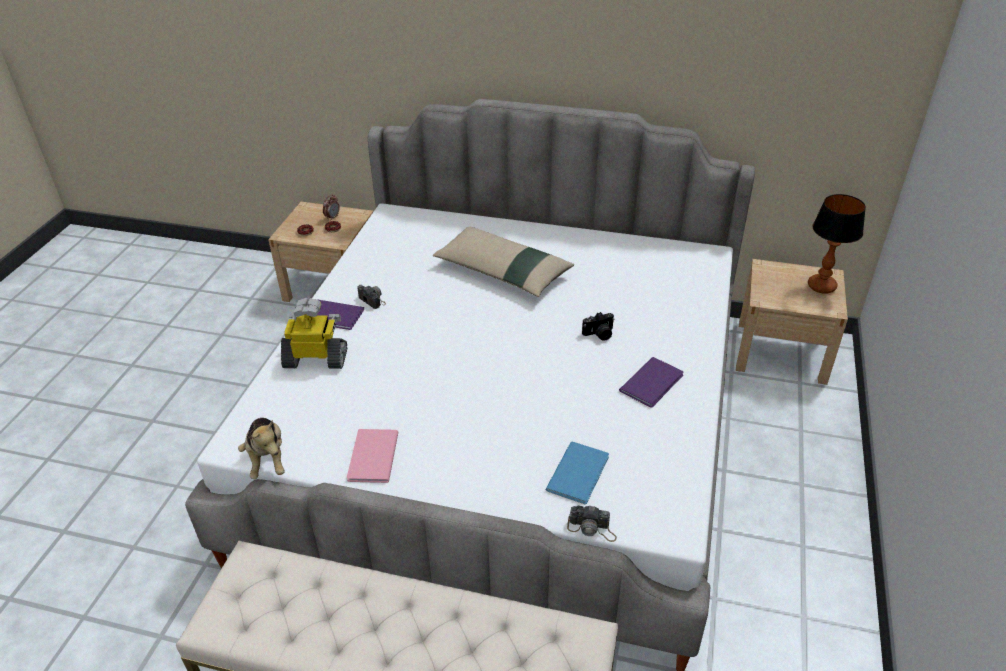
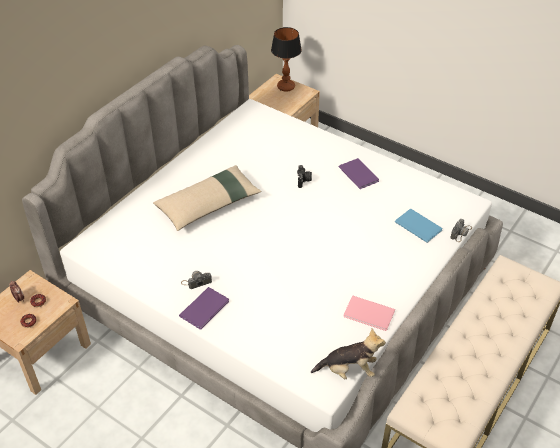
camera: 70 degrees left, 5 degrees up
(316, 358) = (253, 326): toy robot -> none

